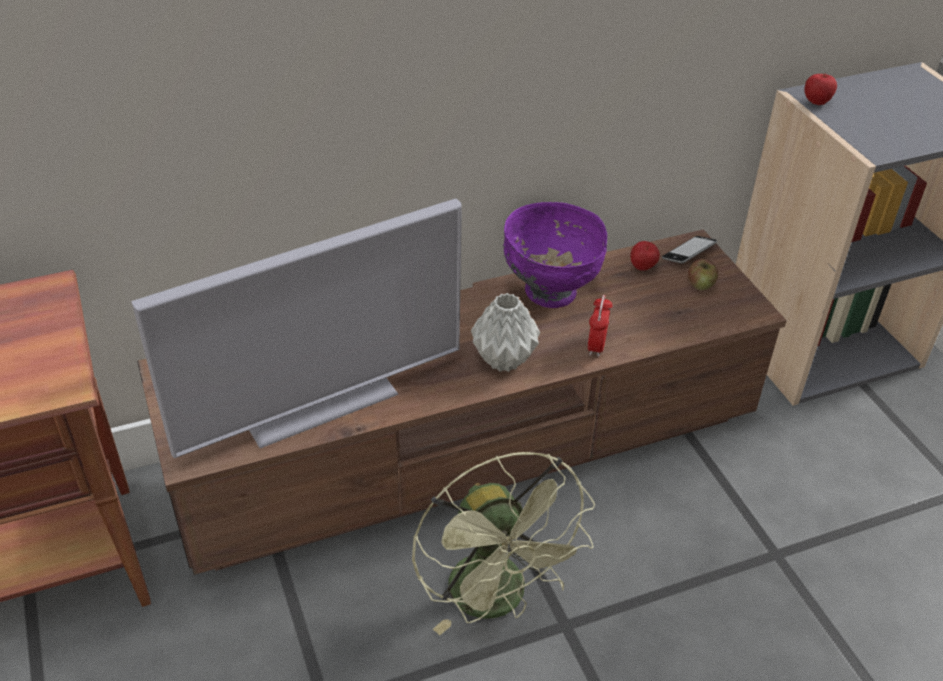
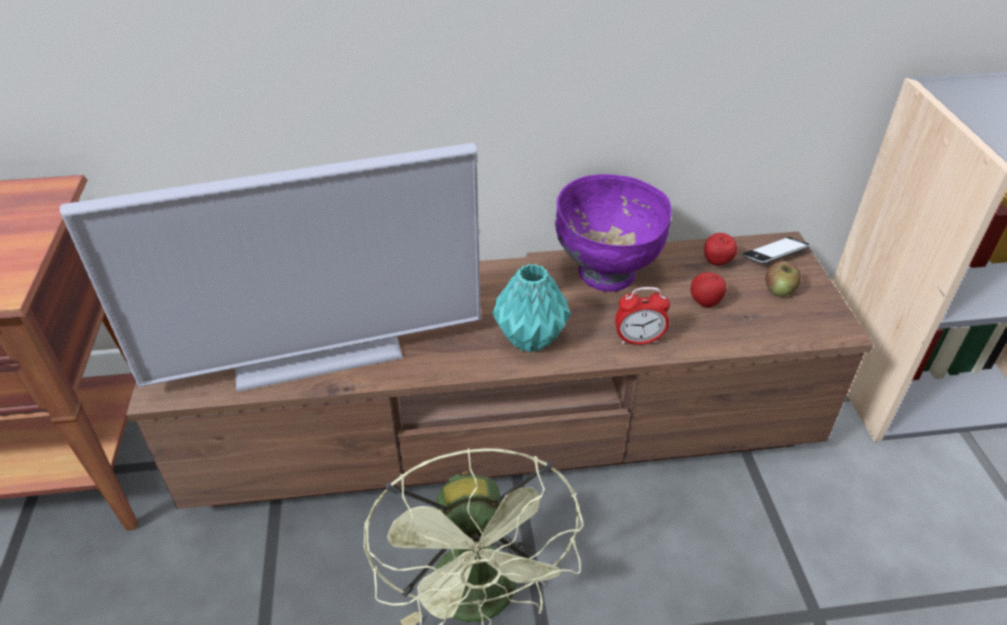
camera: 15 degrees right, 0 degrees up
(502, 360) = (529, 338): grey vase -> turquoise vase
(596, 346) = (638, 340): alarm clock -> alarm clock turned 120 degrees counterclockwise
(816, 103) = (951, 95): apple -> apple (705, 303)

